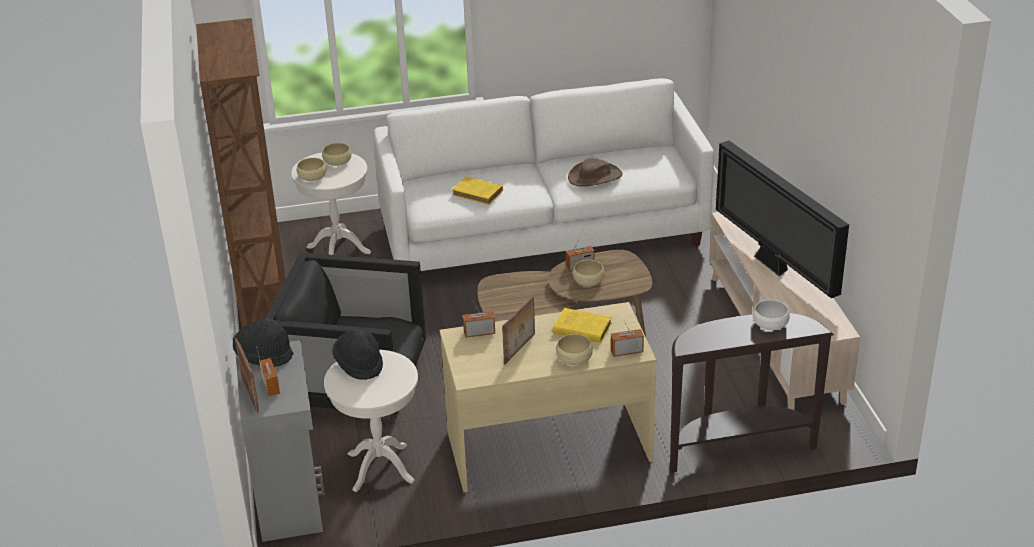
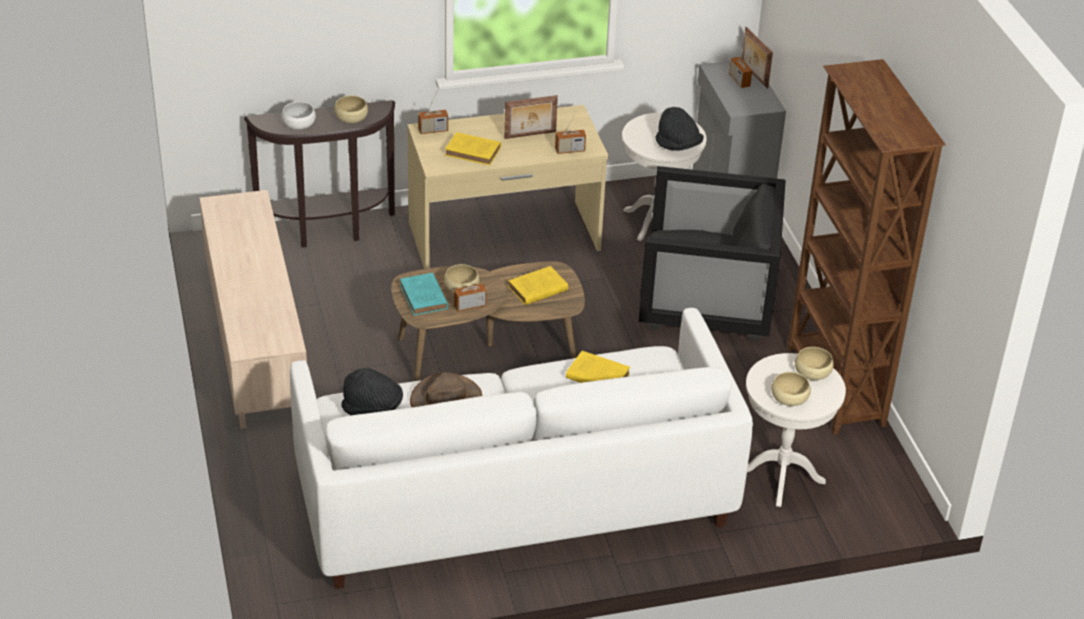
camera: 175 degrees right, 5 degrees up
(263, 356) = (757, 104): black hat -> black hat (373, 408)
(520, 295) = (536, 289): none -> yellow book
(520, 349) = (530, 135): picture frame -> picture frame turned 135 degrees counterclockwise
(574, 358) = (481, 126): beige bowl -> beige bowl (351, 117)
(621, 271) = (424, 298): none -> turquoise book
(773, 266) = (257, 275): television -> none

